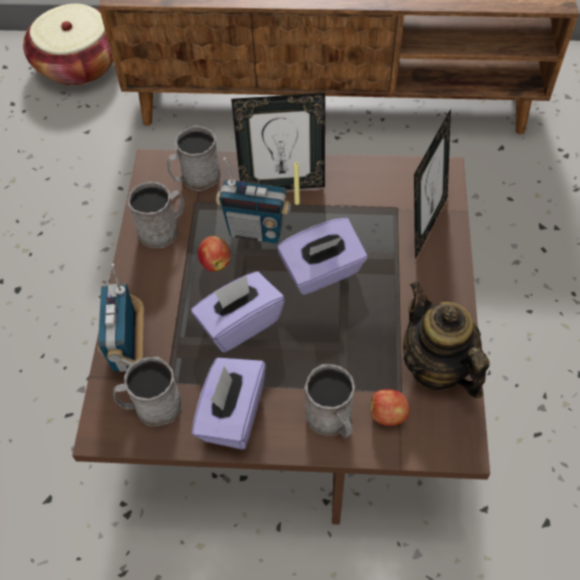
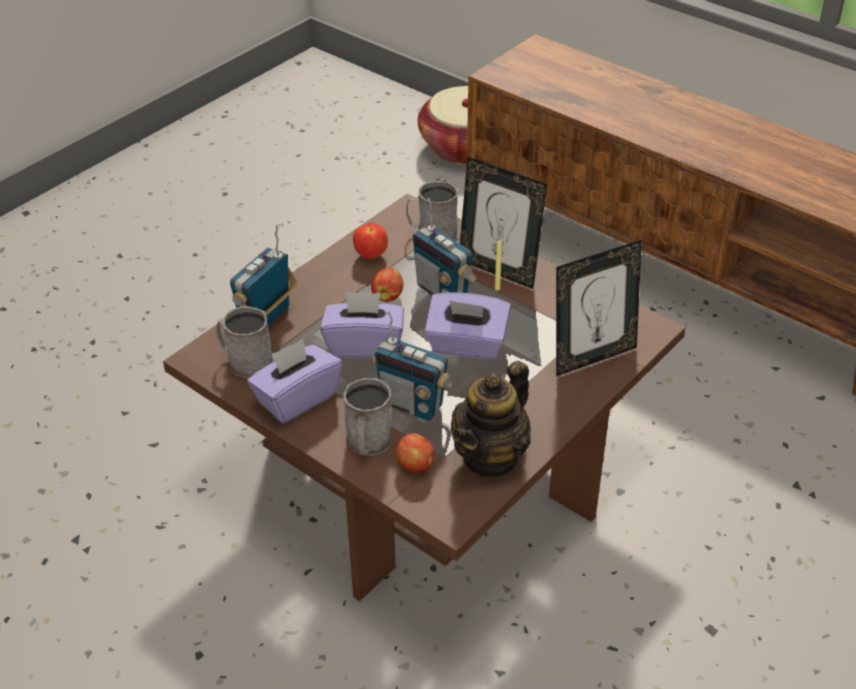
camera: 35 degrees right, 15 degrees down
(163, 229) = (371, 255): grey mug -> apple
(332, 357) = (412, 405): none -> radio
(436, 367) = (491, 457): teapot -> teapot turned 150 degrees counterclockwise

